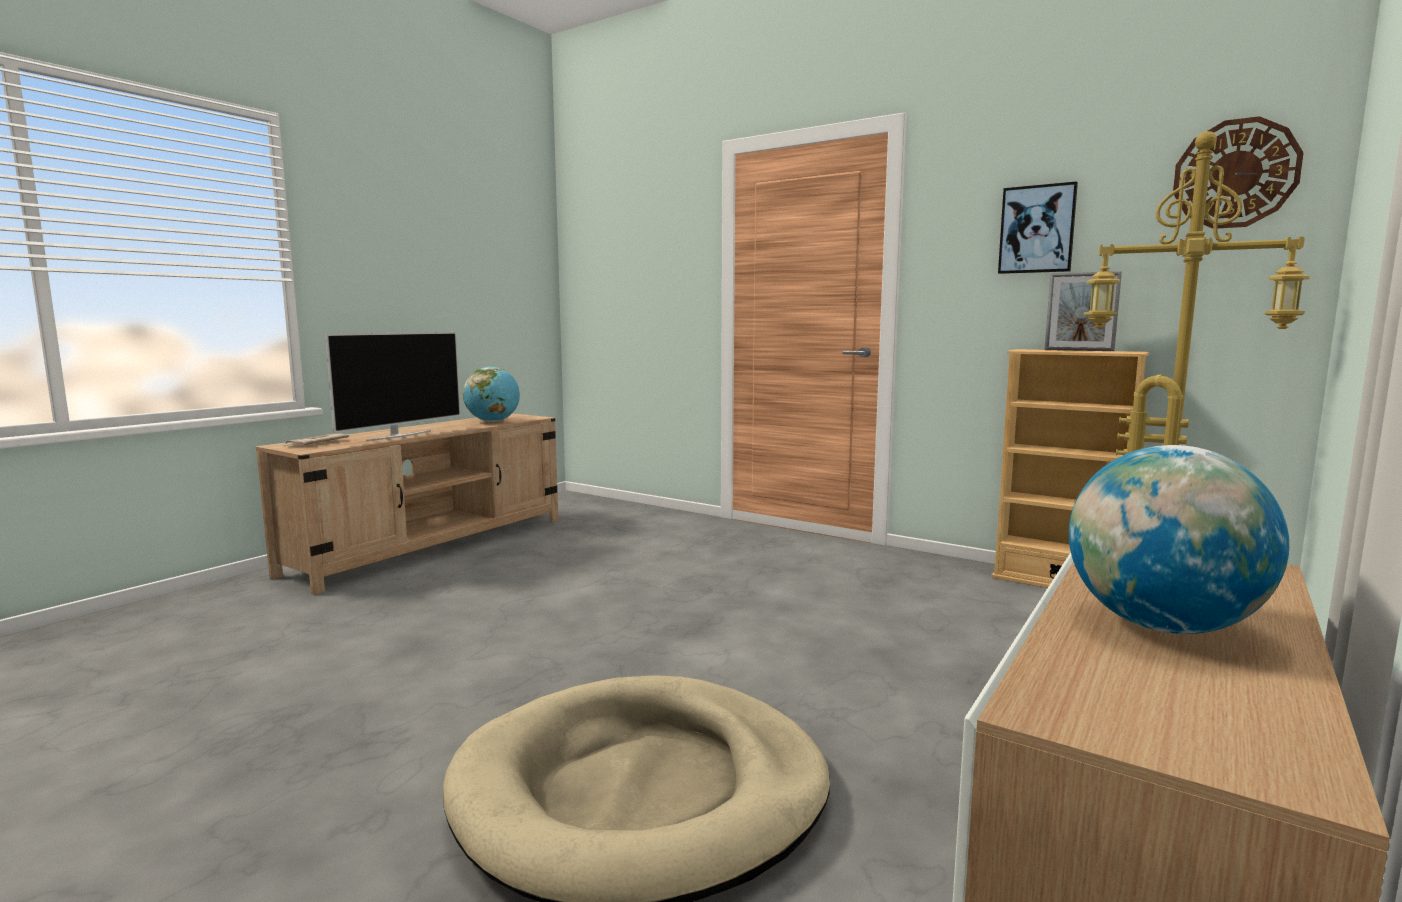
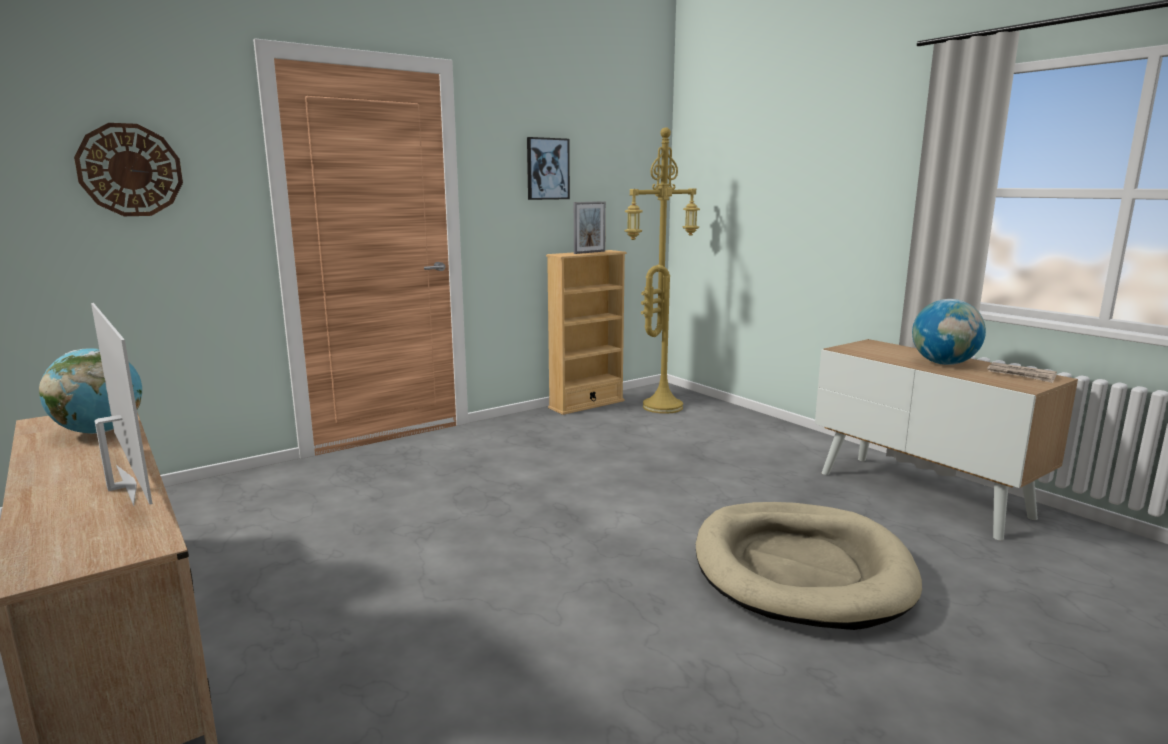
camera: 70 degrees left, 5 degrees up
(316, 443) = (72, 544): newspaper -> newspaper (1021, 375)
(1235, 174) = (634, 145): wall clock -> wall clock (130, 170)

